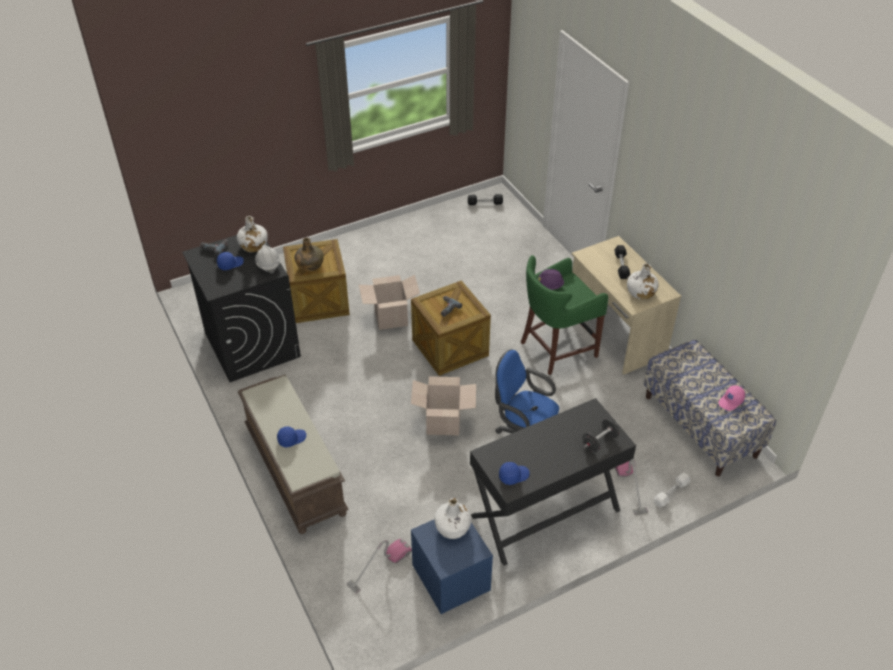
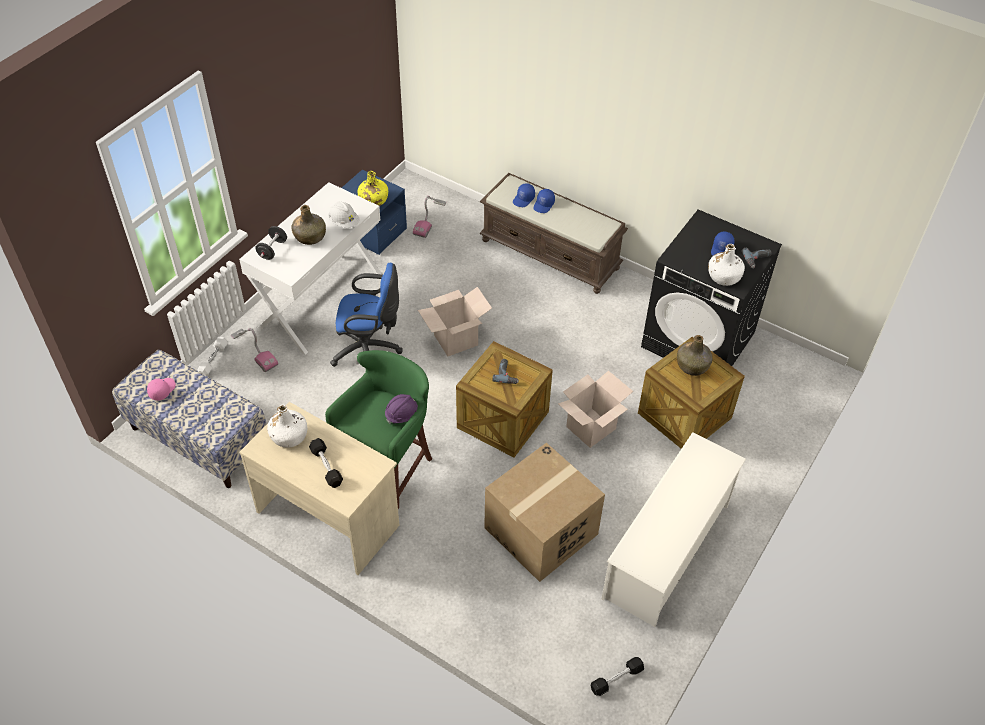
camera: 150 degrees right, 5 degrees up
(268, 265) = (686, 262): white hard hat -> white hard hat (344, 222)
(405, 240) = (667, 551): none -> white shoe rack
(453, 527) = (373, 200): white bottle -> yellow bottle
(475, 276) = (541, 531): none -> cardboard box
(513, 475) = (333, 201): blue cap -> blue cap (524, 199)
(545, 513) = (321, 301): black desk -> white desk
(556, 442) = (310, 236): none -> green bottle

